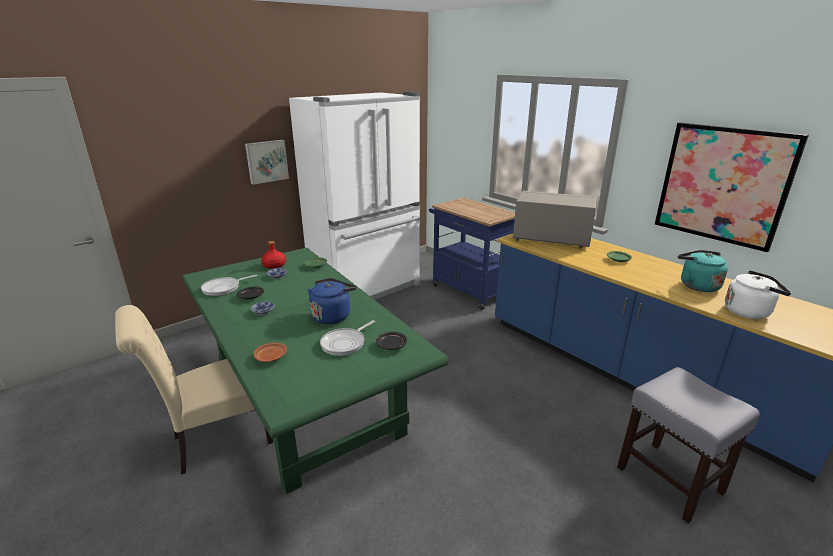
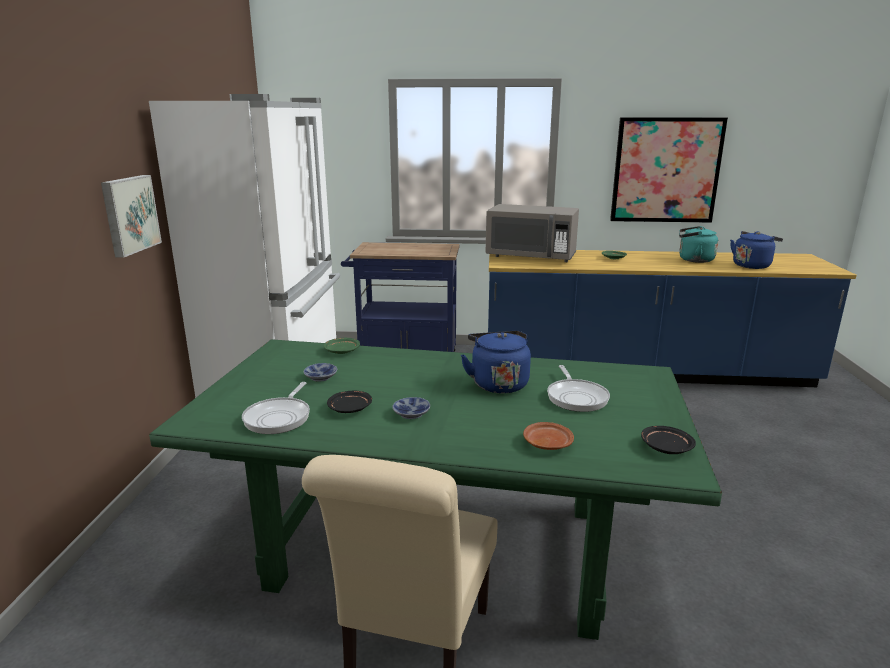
camera: 45 degrees left, 5 degrees down
(274, 265) = (282, 369): red bottle -> none
(391, 345) = (614, 380): black plate -> black plate (665, 447)
(551, 239) = (531, 257): grey microwave -> grey microwave turned 135 degrees counterclockwise
(671, 480) = (775, 426): grey stool -> none
(749, 312) = (752, 265): white kettle -> blue kettle

